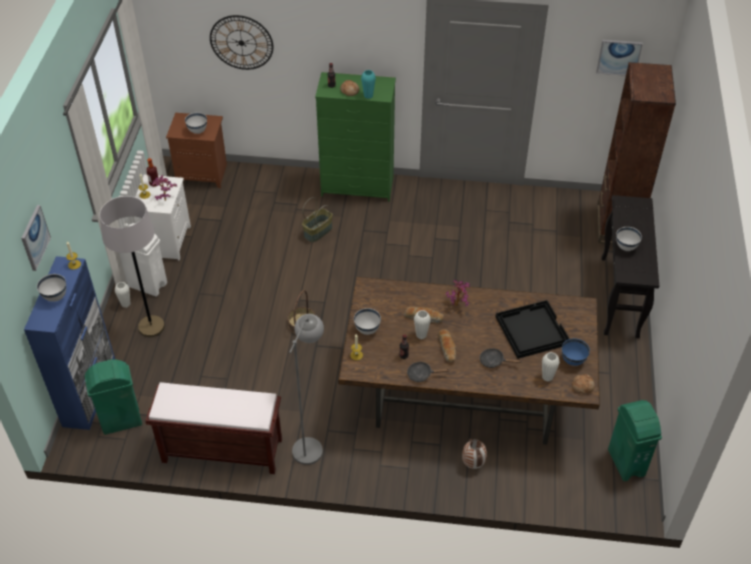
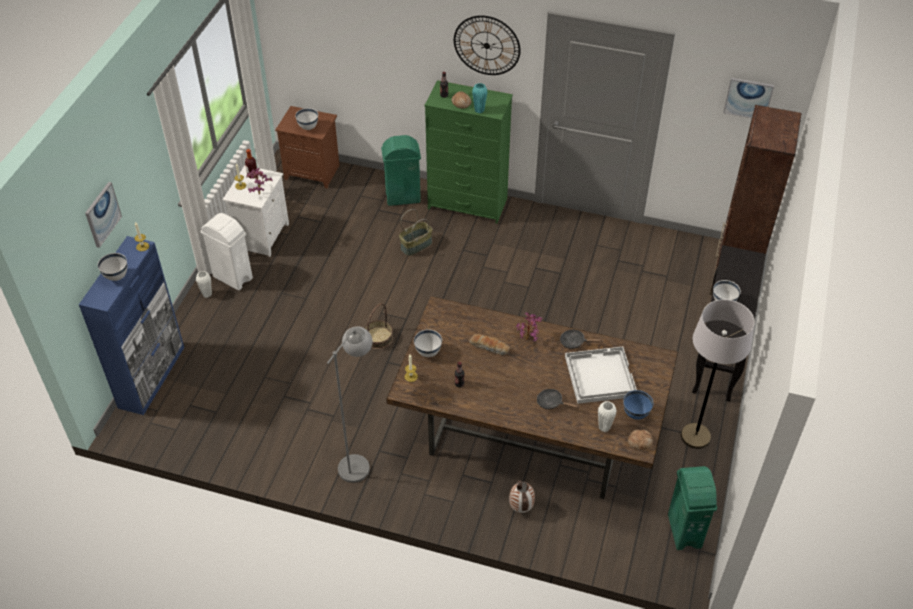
camera: 10 degrees right, 0 degrees up
(121, 421) = (176, 411): green trash can -> green trash can (402, 197)
(151, 327) = (227, 320): grey floor lamp -> grey floor lamp (695, 436)
(221, 451) = (267, 455): brown bench -> none
(241, 42) = (358, 41): wall clock -> wall clock (486, 45)
(421, 335) = (482, 365): white vase -> none
(422, 374) = (473, 406): black frying pan -> black frying pan (575, 342)
(447, 348) = (506, 382): bread -> none
(531, 330) = (599, 375): black tray -> white tray

